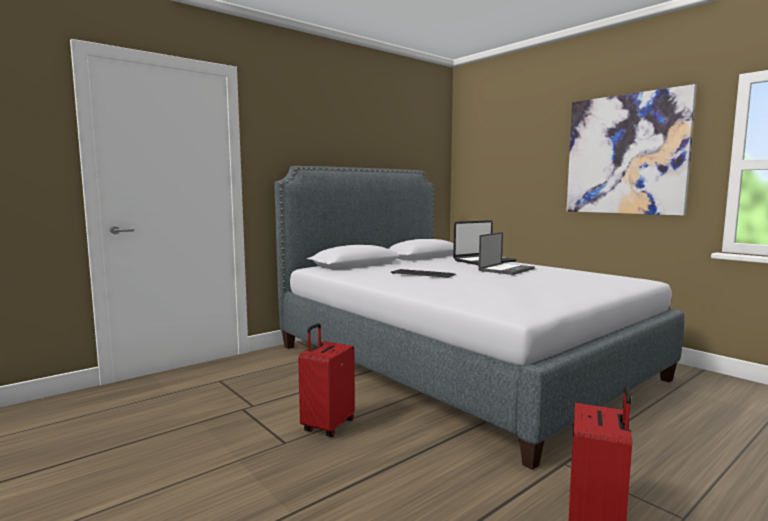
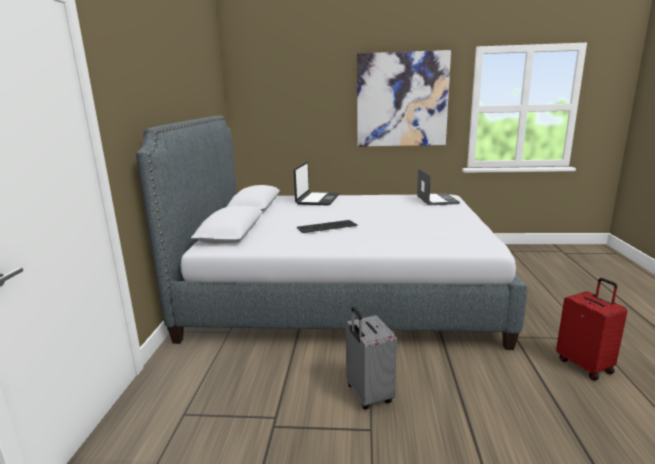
camera: 45 degrees left, 10 degrees up
(327, 426) = (368, 395): red suitcase -> grey suitcase
(506, 269) = (359, 205): laptop -> laptop (436, 199)

